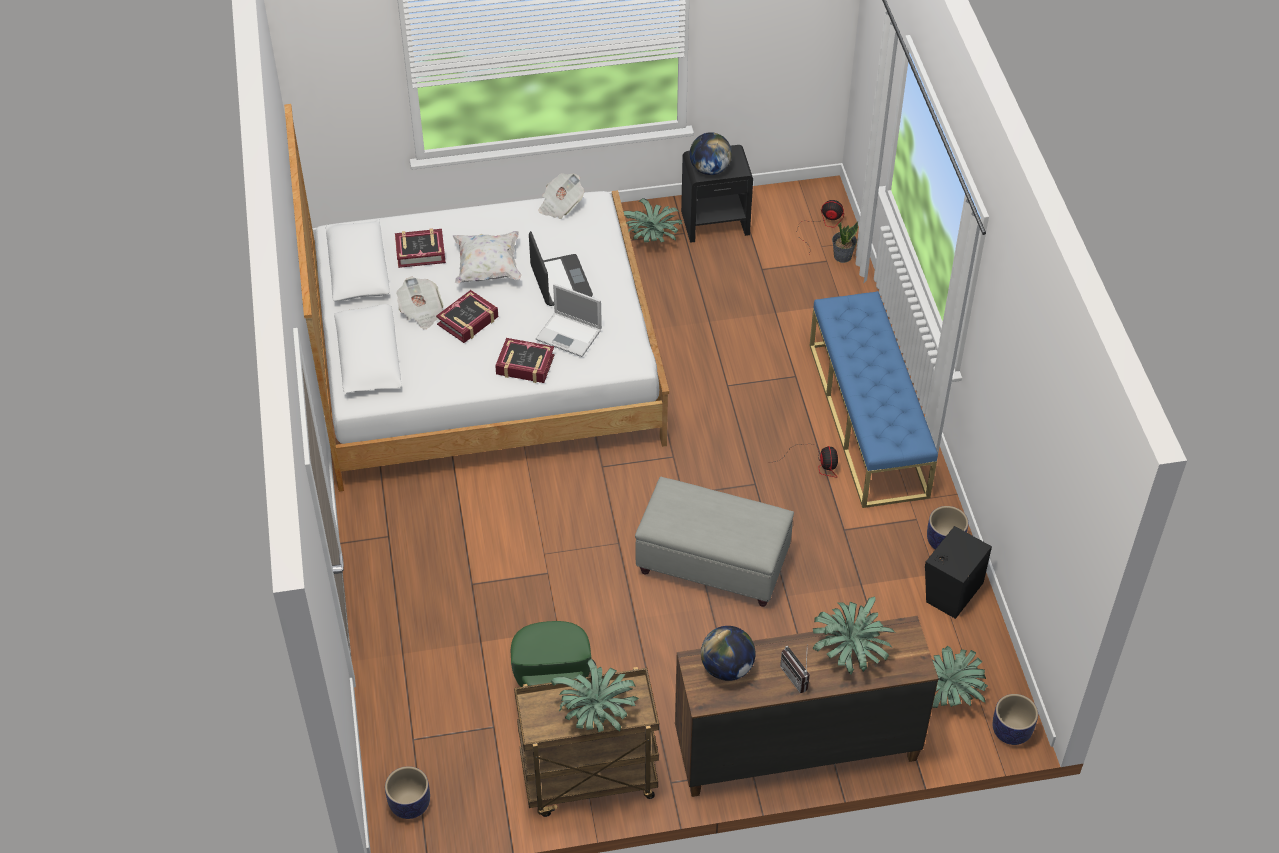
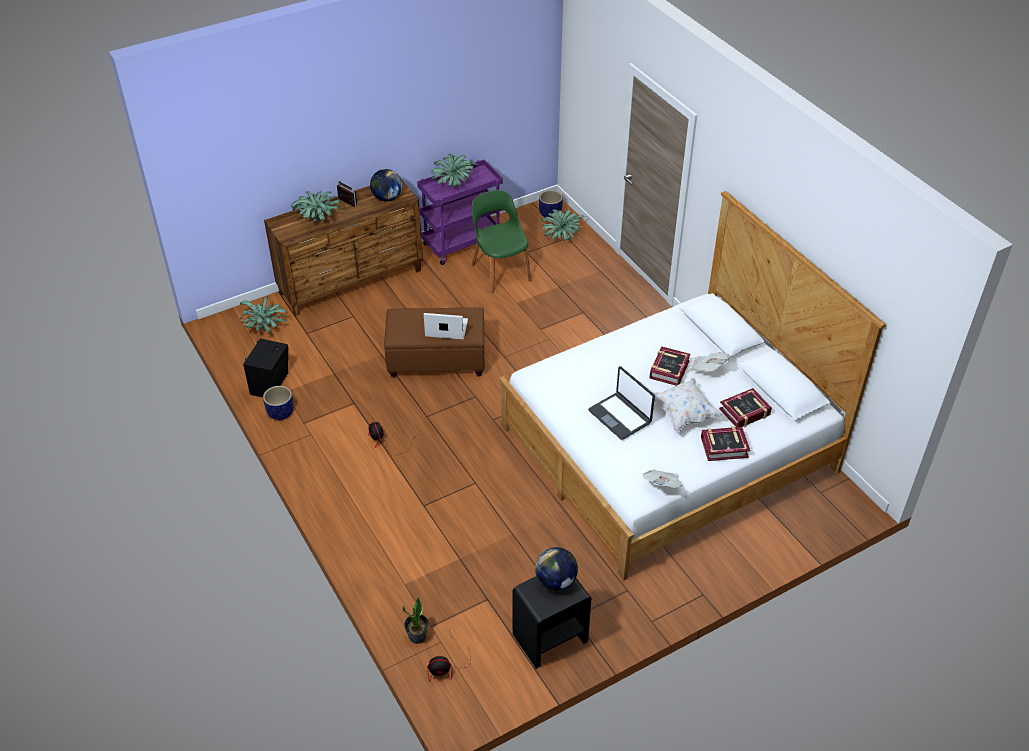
camera: 160 degrees right, 5 degrees down
(525, 365) = (607, 350): book -> book (724, 447)
(570, 335) = (587, 376): laptop -> laptop (445, 328)
(588, 781) = (462, 243): brown cart -> purple cart
(652, 239) = (599, 601): potted plant -> potted plant (561, 237)
(713, 564) = (436, 360): grey ottoman -> brown ottoman
(868, 419) = (355, 486): blue bench -> none
(1011, 732) = (224, 319): planter -> none

